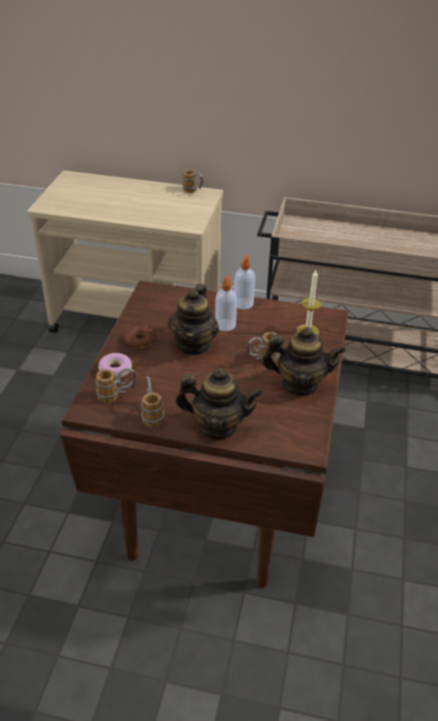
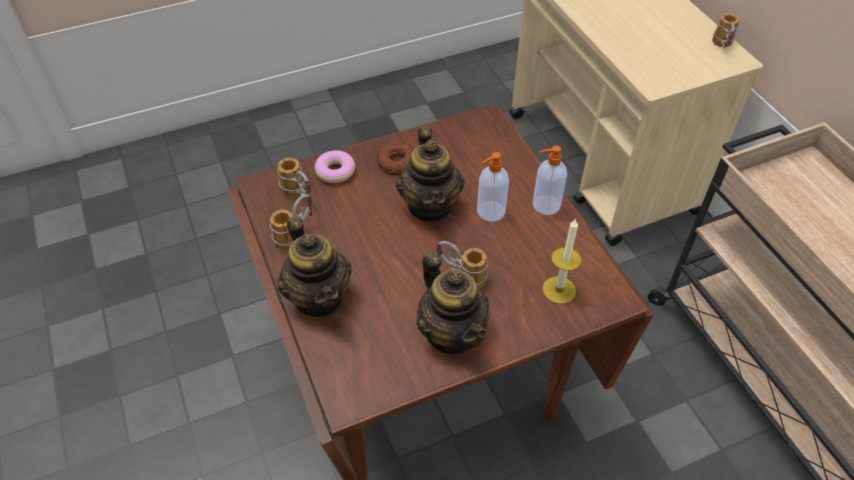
camera: 55 degrees right, 10 degrees up
(194, 345) = (430, 206): teapot -> teapot turned 75 degrees counterclockwise

